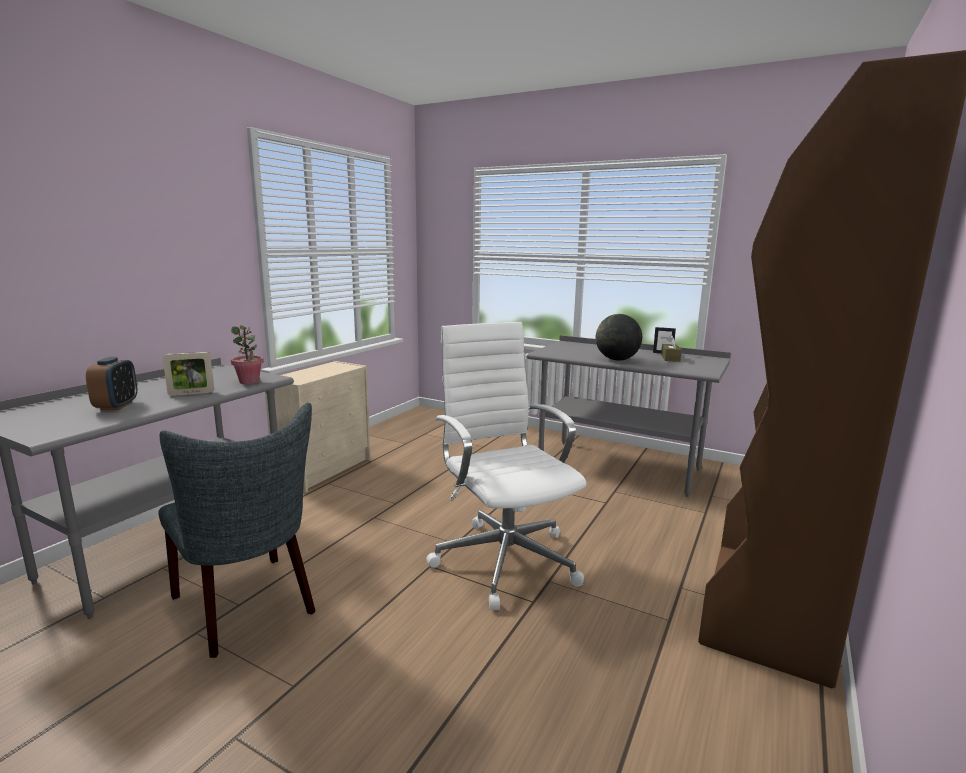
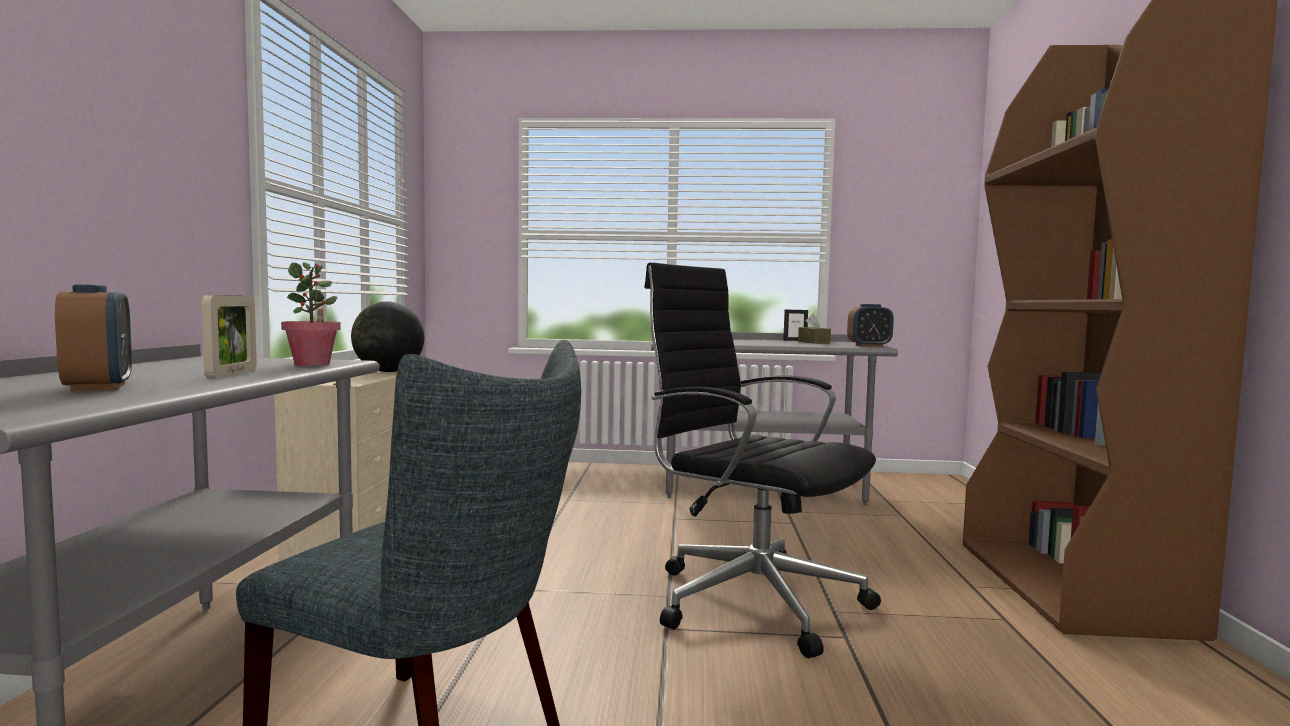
camera: 25 degrees left, 10 degrees down
(191, 393) = (232, 374): picture frame -> picture frame turned 45 degrees counterclockwise
(504, 558) = (751, 599): white office chair -> black office chair
(617, 360) = (765, 344): globe -> globe (389, 371)
(704, 369) = (869, 346): none -> alarm clock

